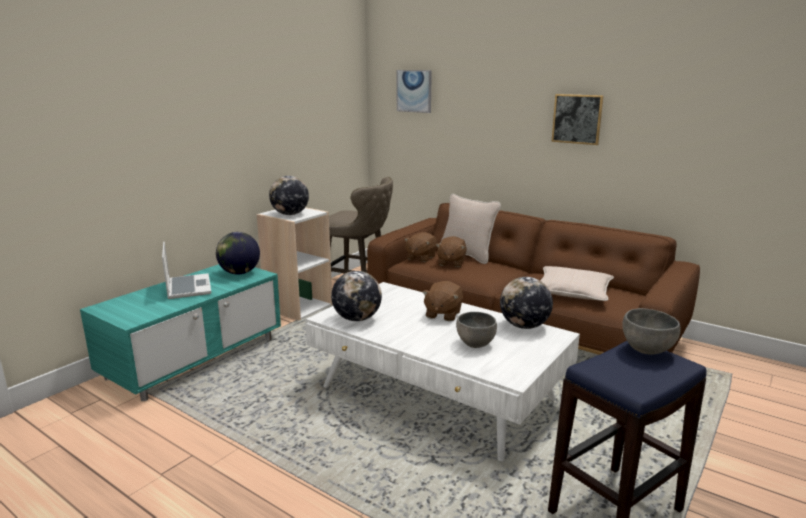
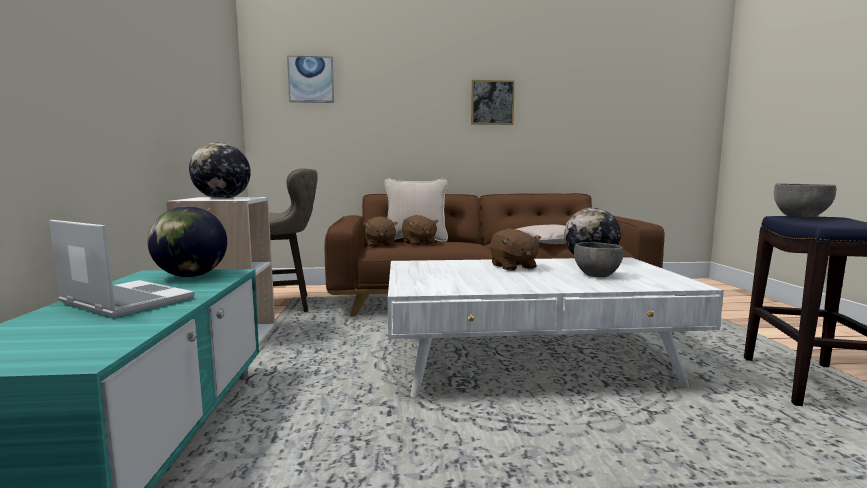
camera: 40 degrees left, 10 degrees down
(357, 319) = (447, 284): globe -> none

